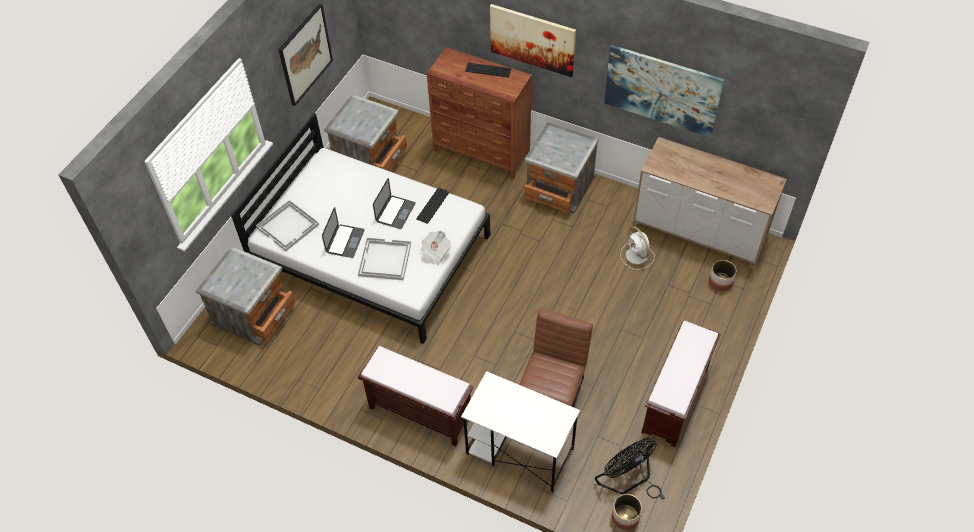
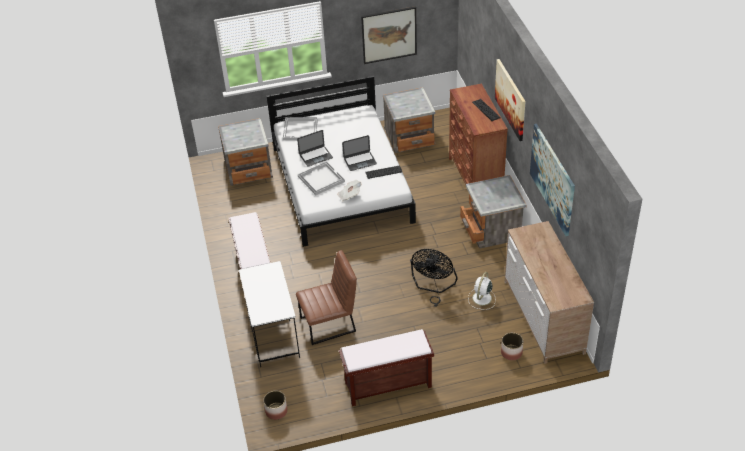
camera: 50 degrees right, 10 degrees down
(632, 478) = (307, 398): black fan -> black fan (432, 286)

